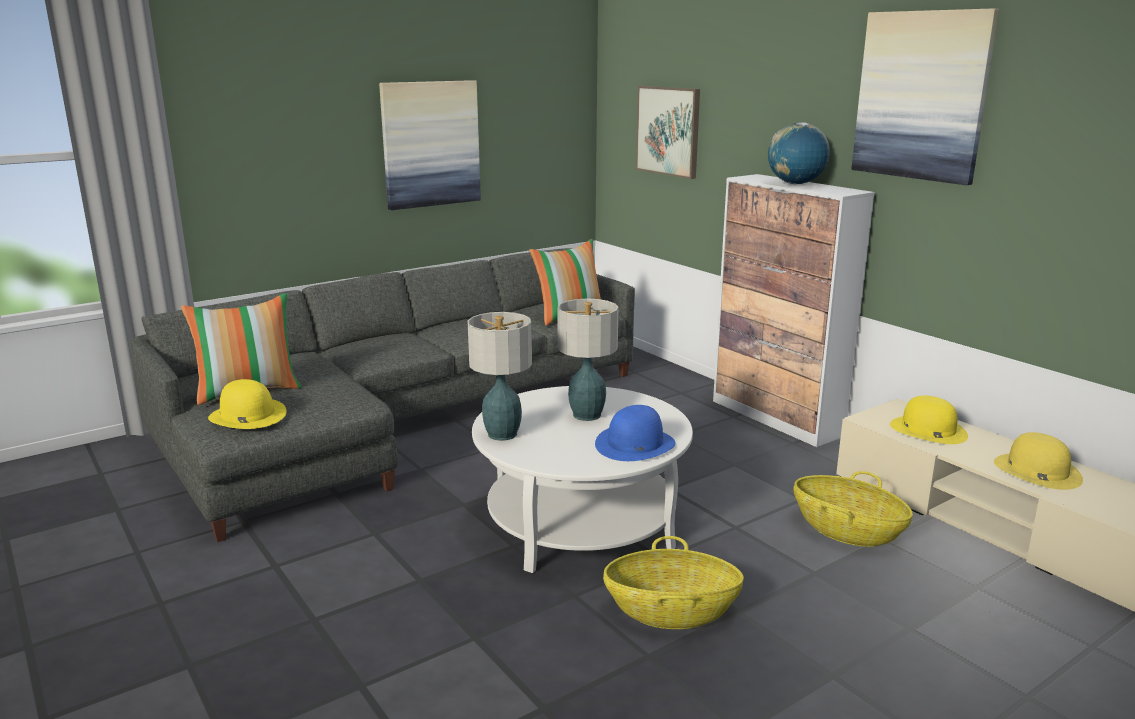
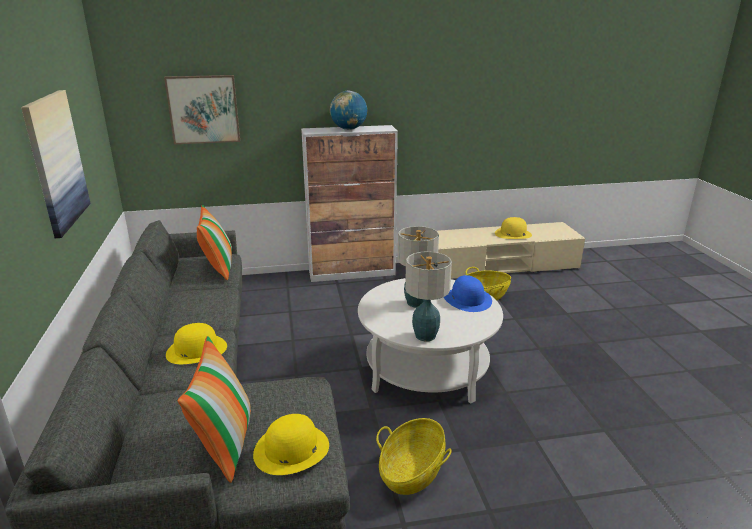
camera: 65 degrees left, 5 degrees up
(671, 611) = (532, 366): basket -> basket (412, 471)
(921, 96) = (413, 68): picture -> none
(927, 430) = (460, 238): yellow hat -> yellow hat (196, 350)

